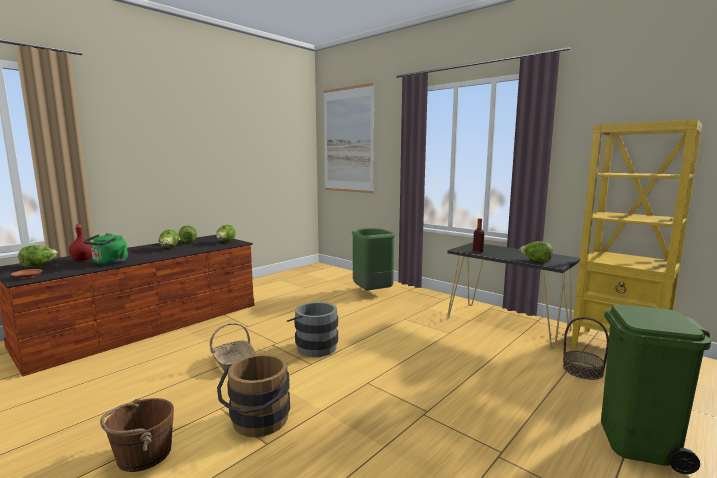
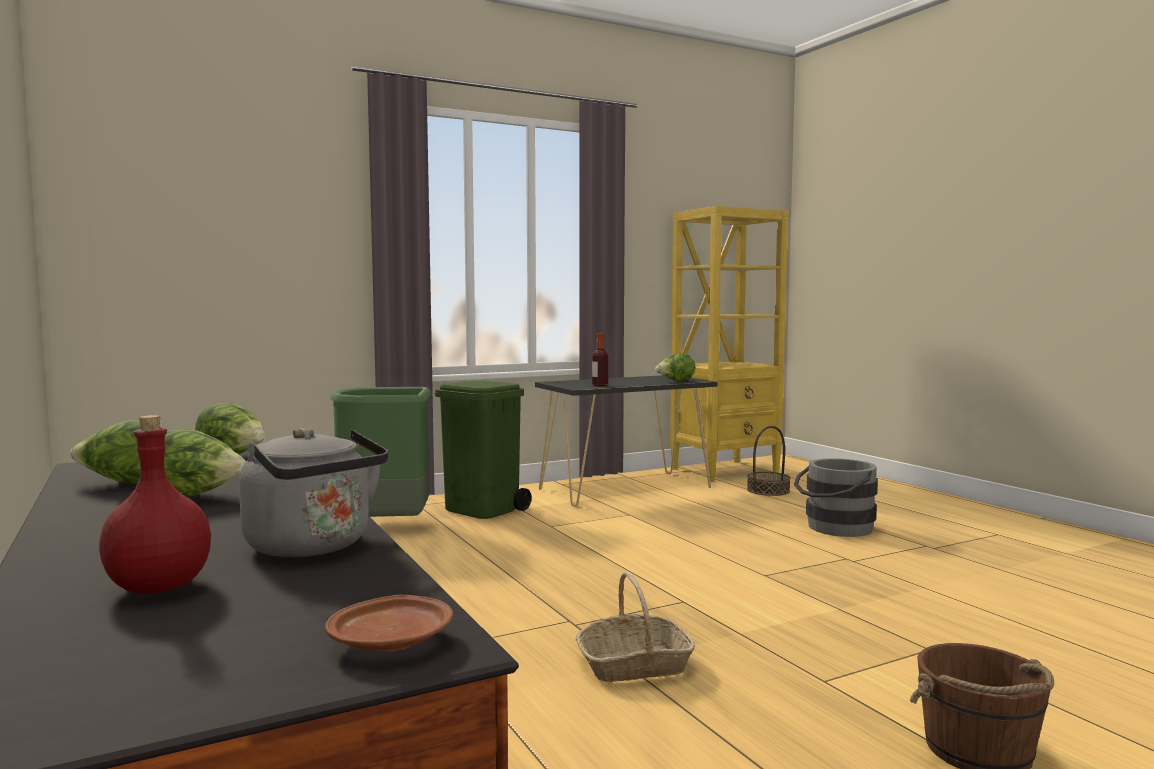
camera: 70 degrees left, 5 degrees down
(39, 266) = (149, 653): lettuce -> none
(109, 263) = (314, 547): green kettle -> grey kettle
(258, 423) = (873, 652): brown bucket -> none
(314, 346) = (611, 593): grey bucket -> grey bucket (835, 528)
(348, 140) = (182, 187): picture -> none
(638, 443) = (904, 506): green trash can -> green trash can (483, 510)

